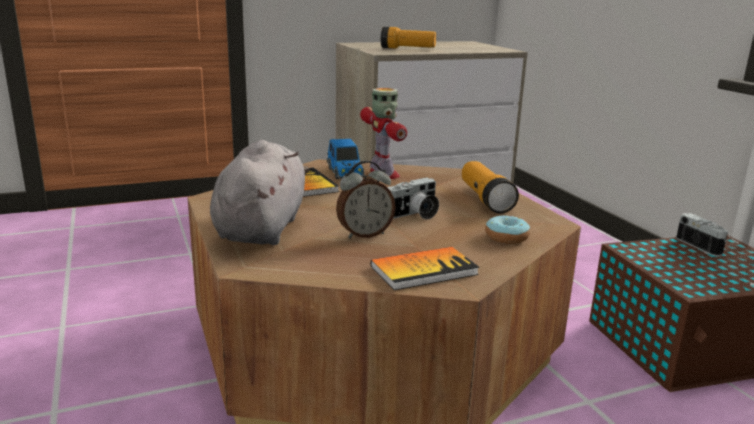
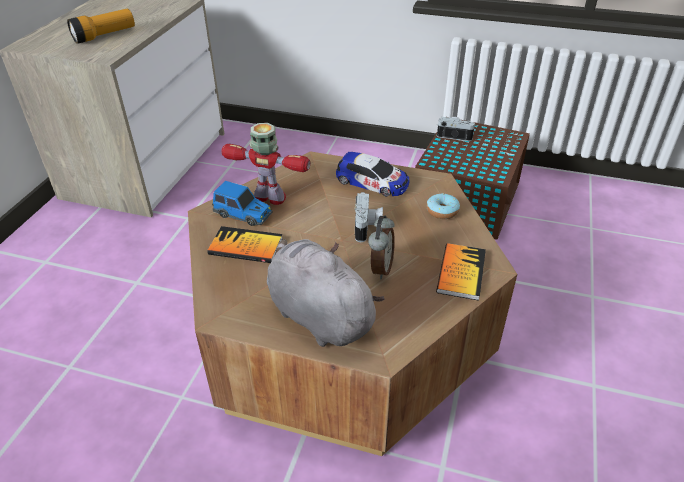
camera: 50 degrees left, 20 degrees up
(485, 199) = (372, 182): flashlight -> toy car

